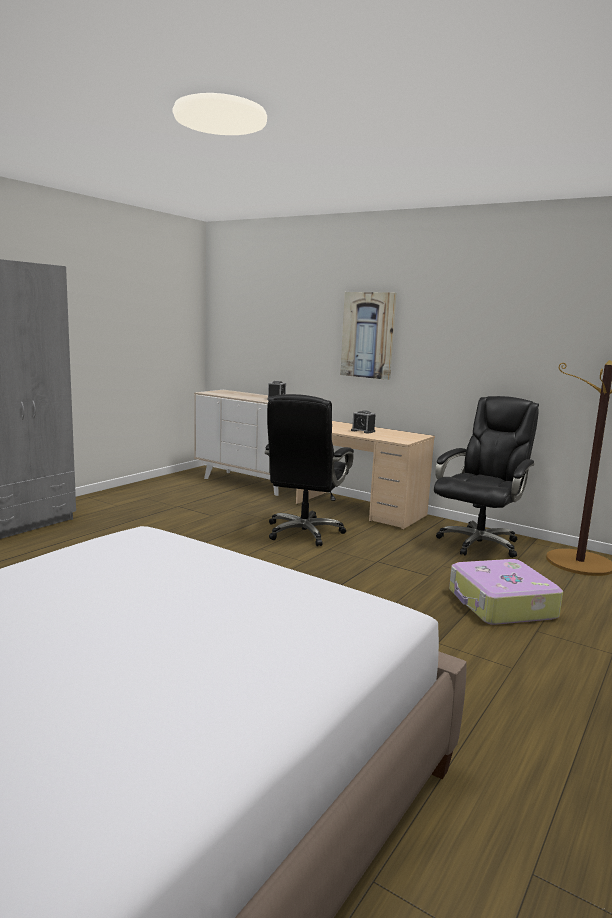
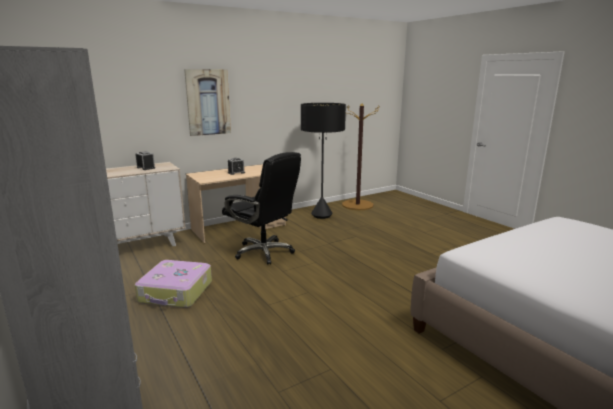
camera: 65 degrees left, 5 degrees up
(478, 544) = (321, 216): black office chair -> black floor lamp
(500, 604) = (396, 231): suitcase -> suitcase (176, 292)

